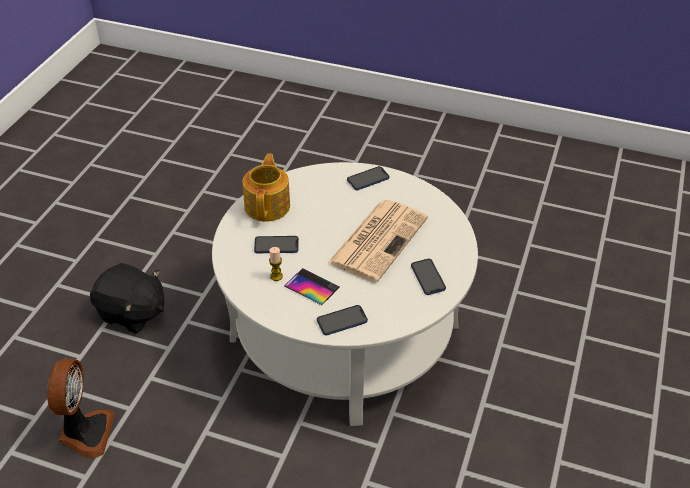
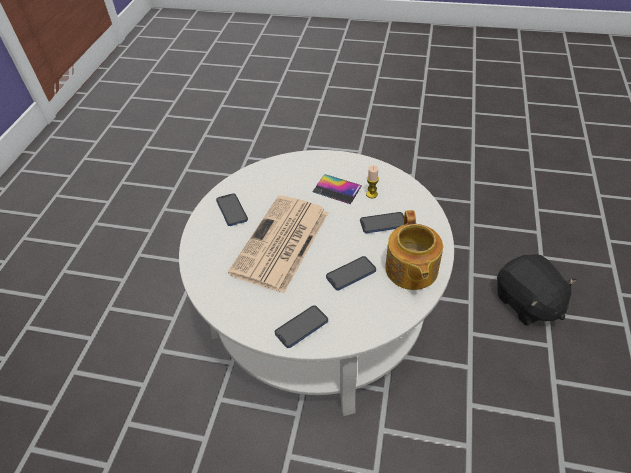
camera: 175 degrees right, 5 degrees up
(85, 432) = (492, 205): fan -> none
(132, 313) = (526, 302): black plush toy -> black plush toy turned 135 degrees counterclockwise
(342, 321) = (305, 166): phone -> phone (351, 274)

